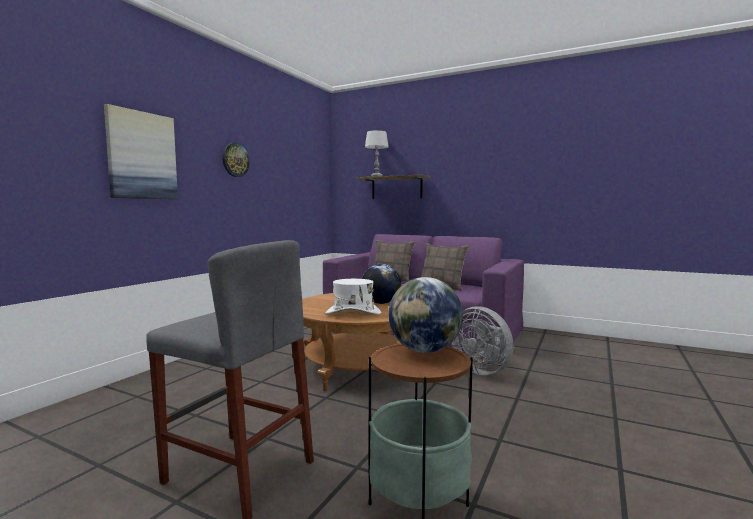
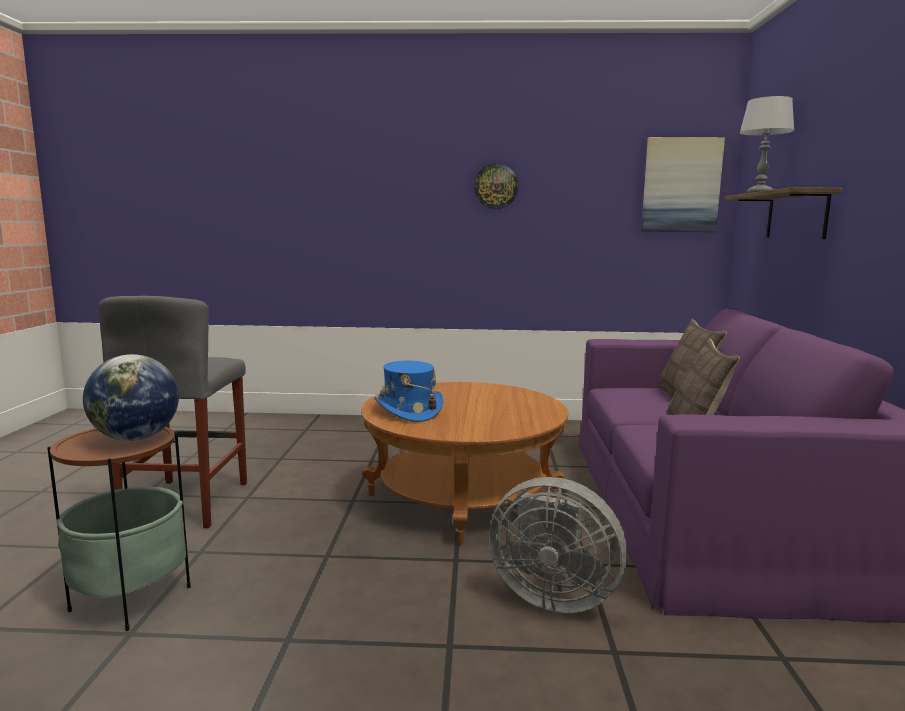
camera: 65 degrees right, 5 degrees up
(142, 155) = (365, 195): picture -> picture (681, 185)
(353, 313) = (408, 410): white hat -> blue hat
(381, 303) = (483, 414): globe -> none
(482, 370) = (552, 596): grey fan -> grey fan turned 90 degrees counterclockwise

